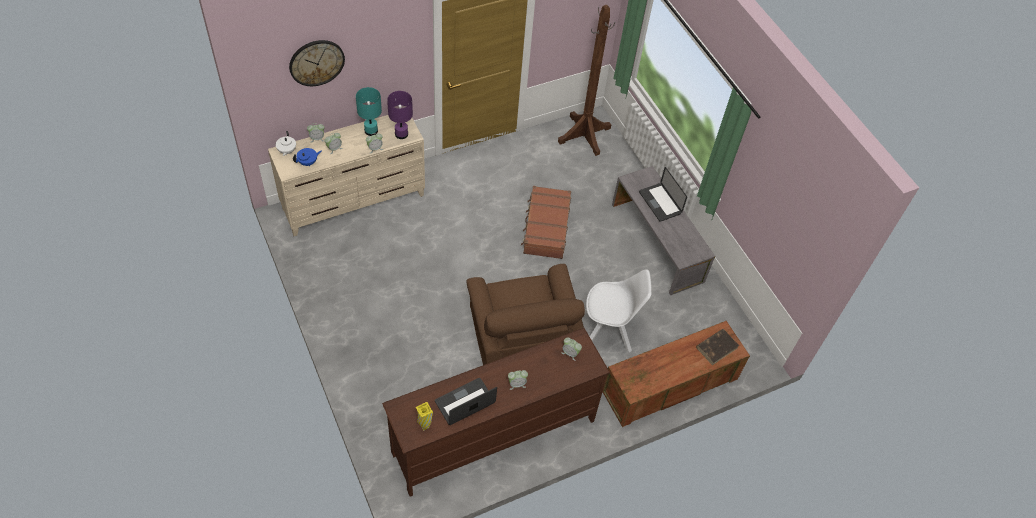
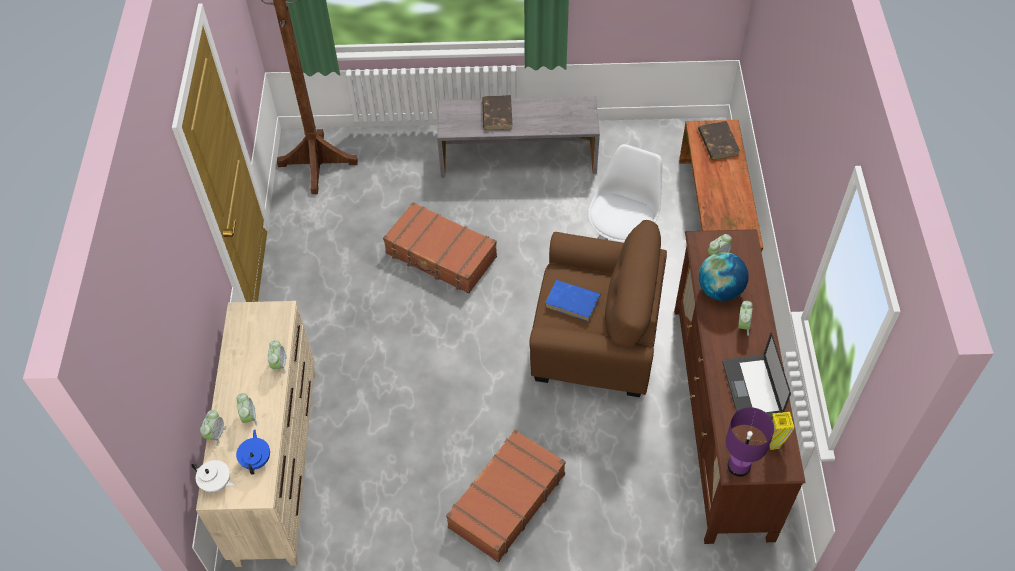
camera: 60 degrees left, 0 degrees up
(316, 62) = (162, 338): wall clock -> none
(371, 130) = (242, 359): turquoise table lamp -> none
(377, 326) = (506, 500): none -> brown suitcase
(401, 134) = (270, 324): purple table lamp -> purple table lamp (738, 466)
(517, 297) = (573, 302): none -> blue book
(540, 362) = (720, 290): none -> globe
(660, 203) = (497, 114): laptop -> brown book

